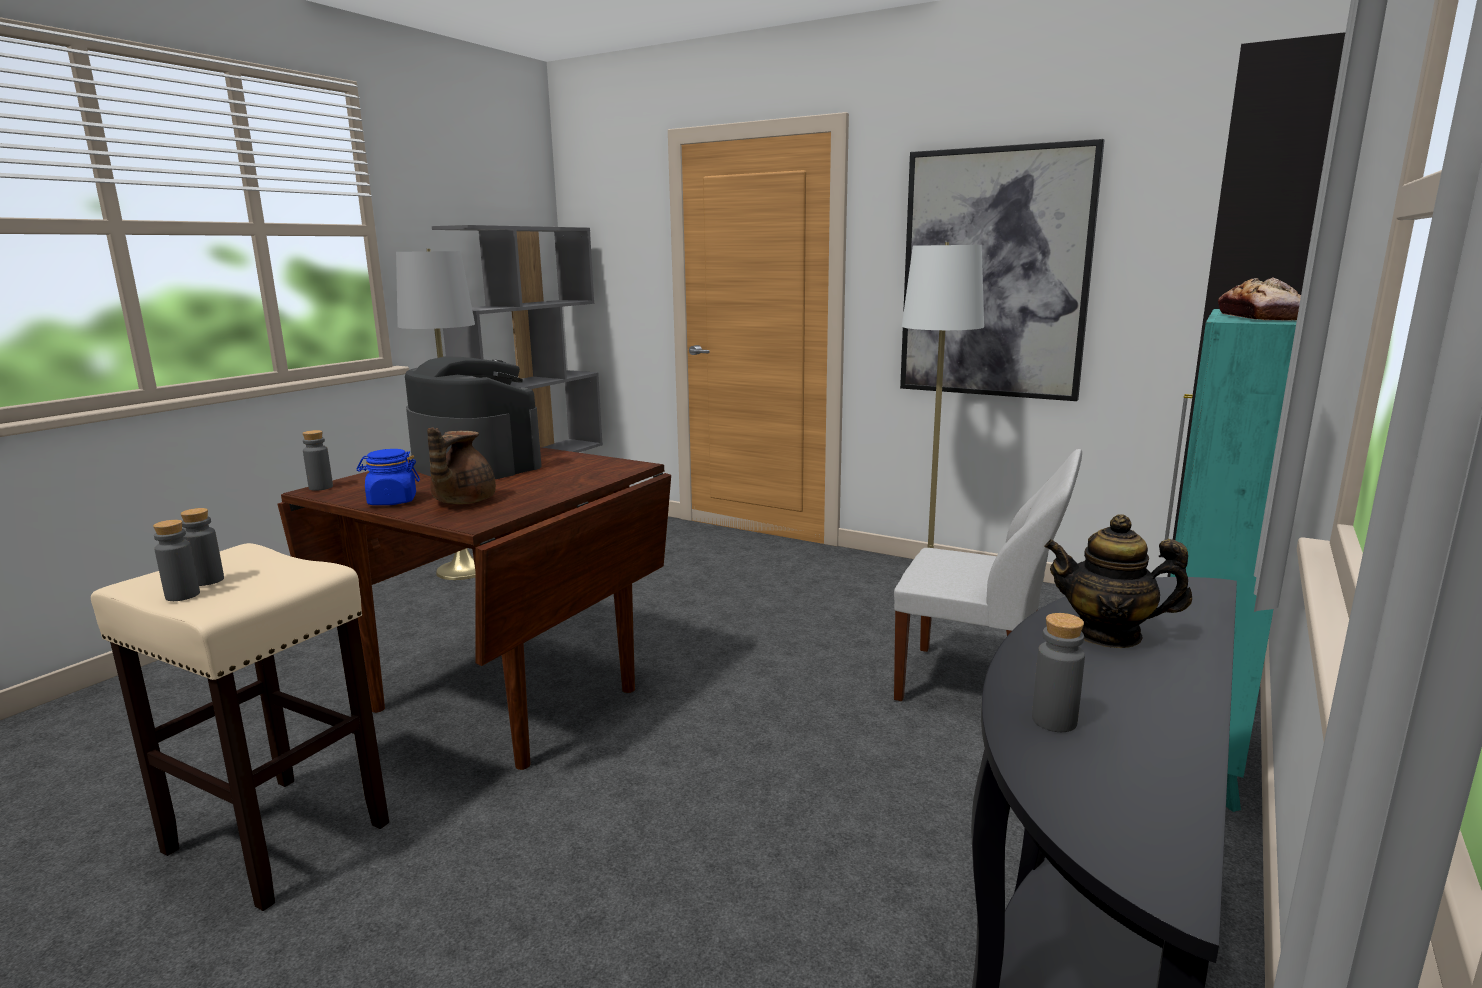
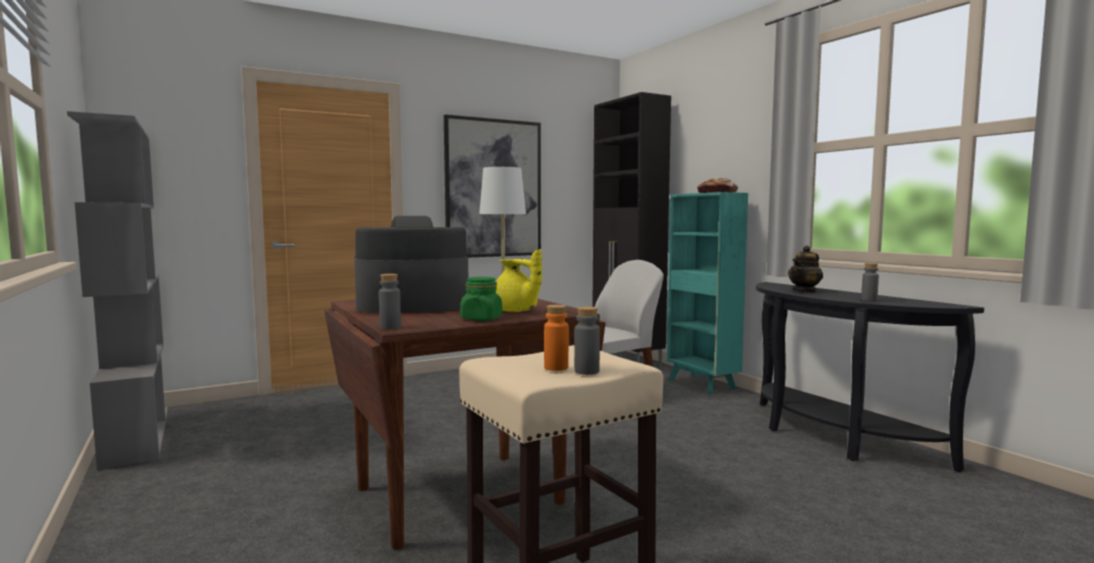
camera: 60 degrees left, 10 degrees down
(208, 580) = (556, 368): grey bottle -> orange bottle
(392, 501) = (481, 319): blue jar -> green jar
(462, 501) = (515, 311): brown teapot -> yellow teapot
(463, 570) = (162, 478): grey floor lamp -> none

